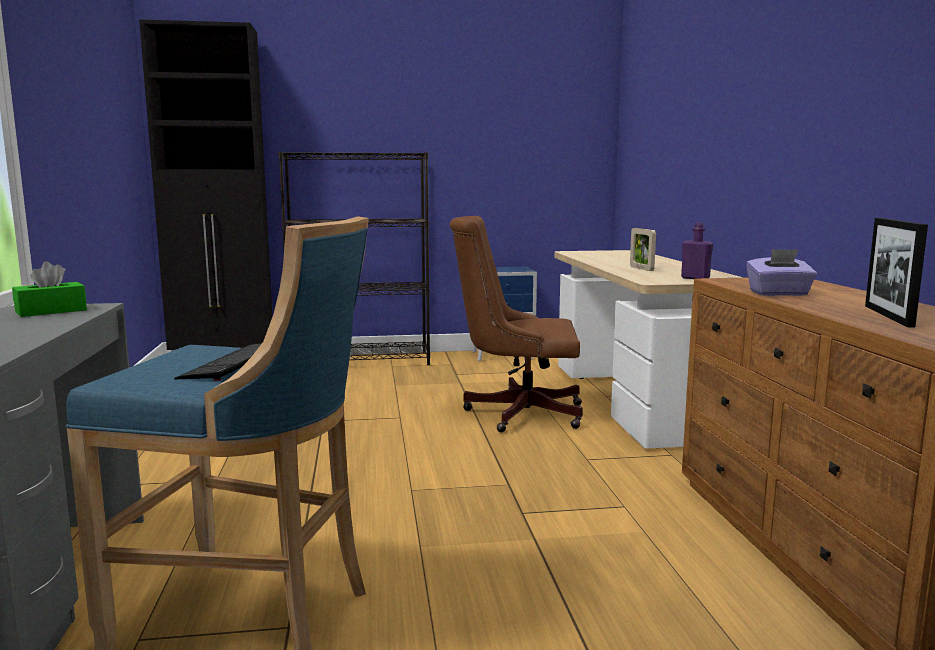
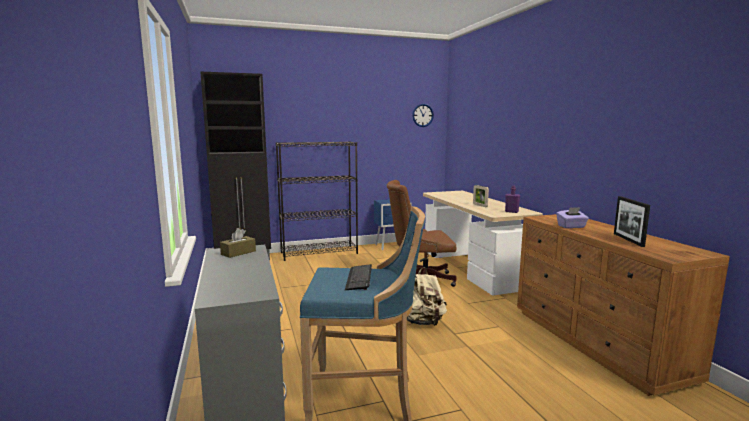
camera: 10 degrees left, 0 degrees up
(51, 311) = (238, 252): green tissue box -> brown tissue box
(471, 488) = (423, 322): none -> beige backpack
(569, 106) = (422, 115): none -> wall clock

